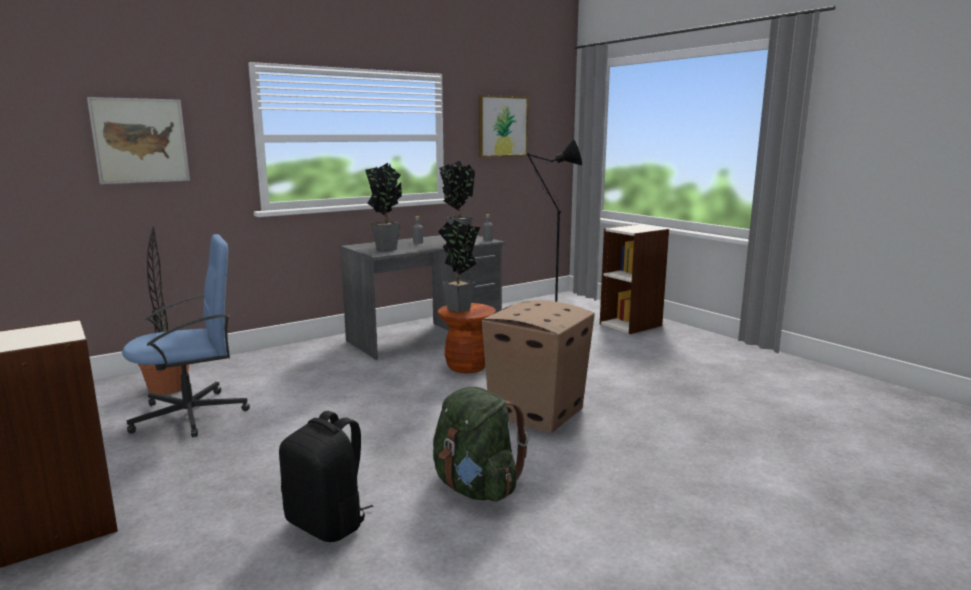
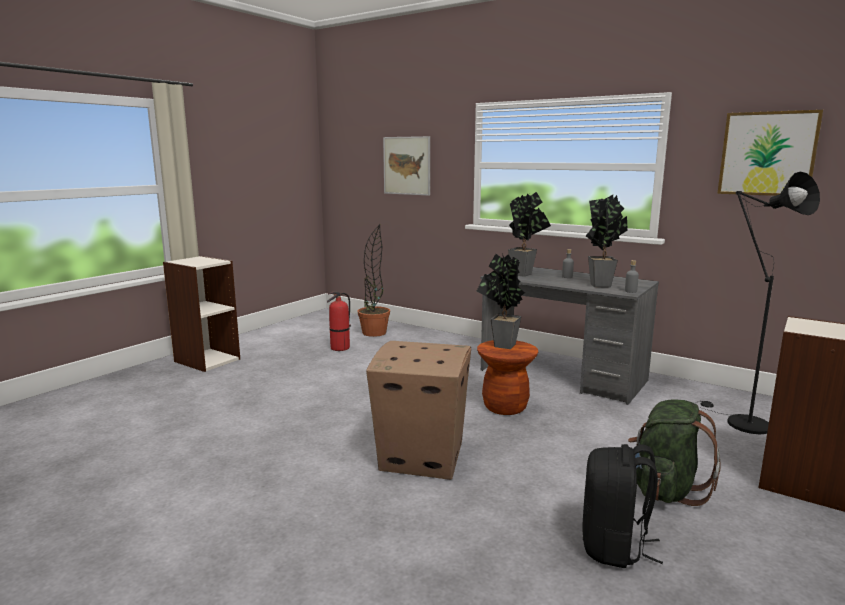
camera: 70 degrees right, 0 degrees up
(192, 414) = (340, 348): blue office chair -> fire extinguisher
(328, 523) = (213, 415): black backpack -> black backpack (614, 547)
(476, 488) = (266, 453): green backpack -> green backpack (665, 490)

